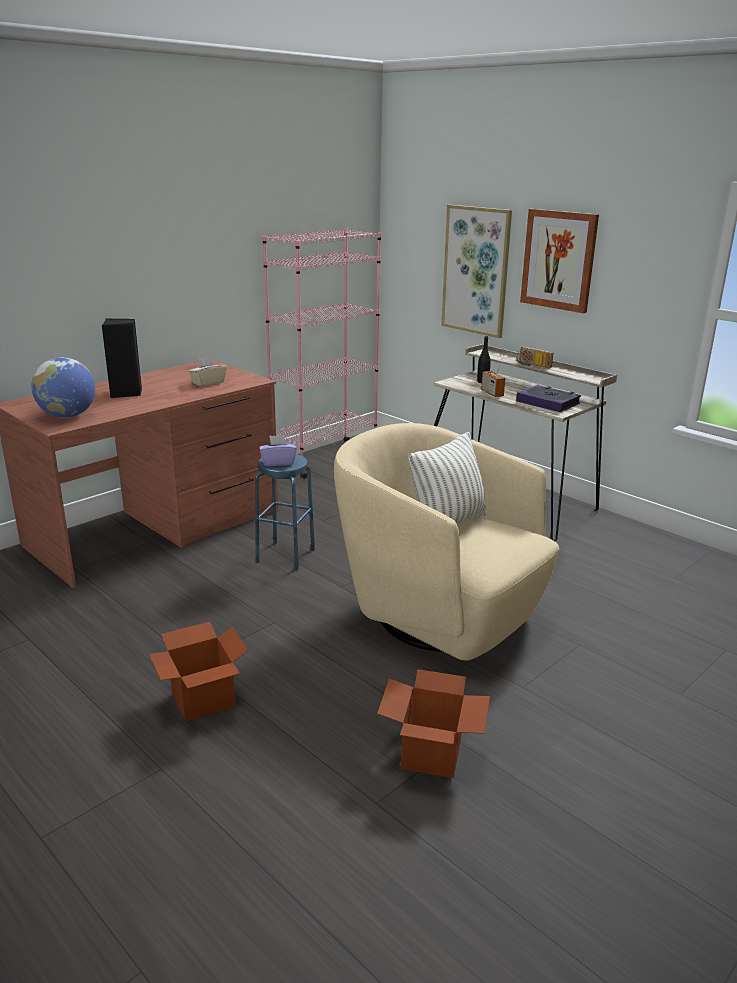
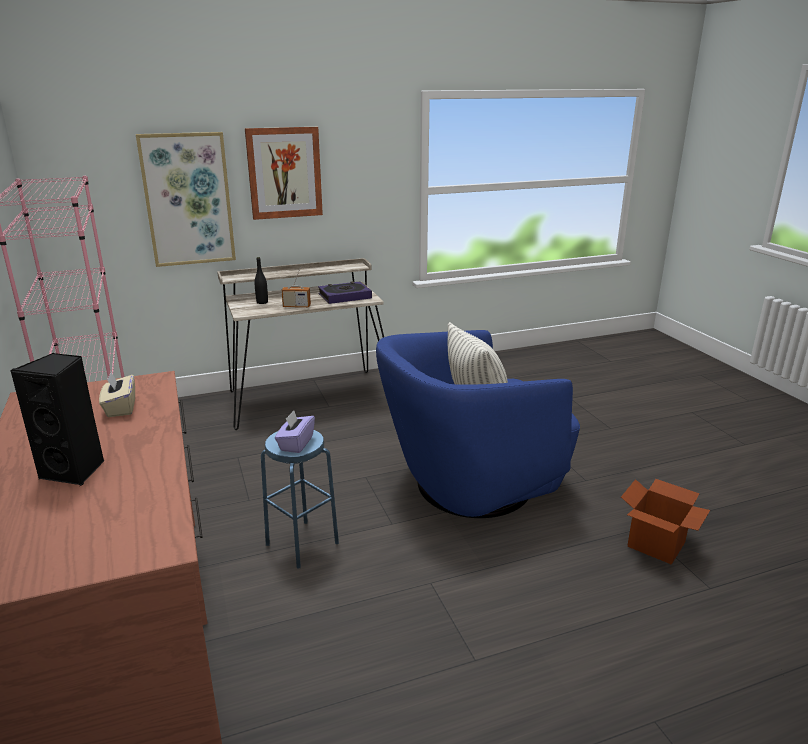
camera: 65 degrees left, 0 degrees up
(68, 416) = (121, 533): globe -> none
(203, 699) = (547, 665): cardboard box -> none
(439, 613) = (471, 485): beige armchair -> blue armchair
(532, 365) = (294, 272): radio -> none

